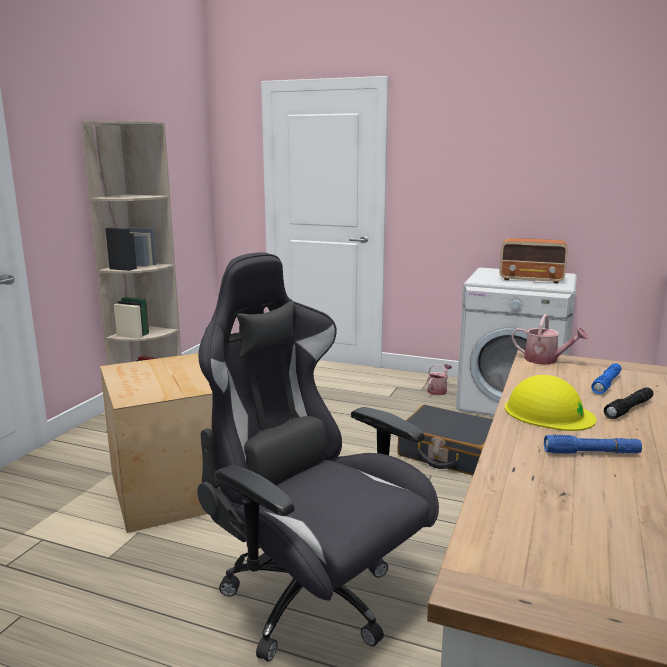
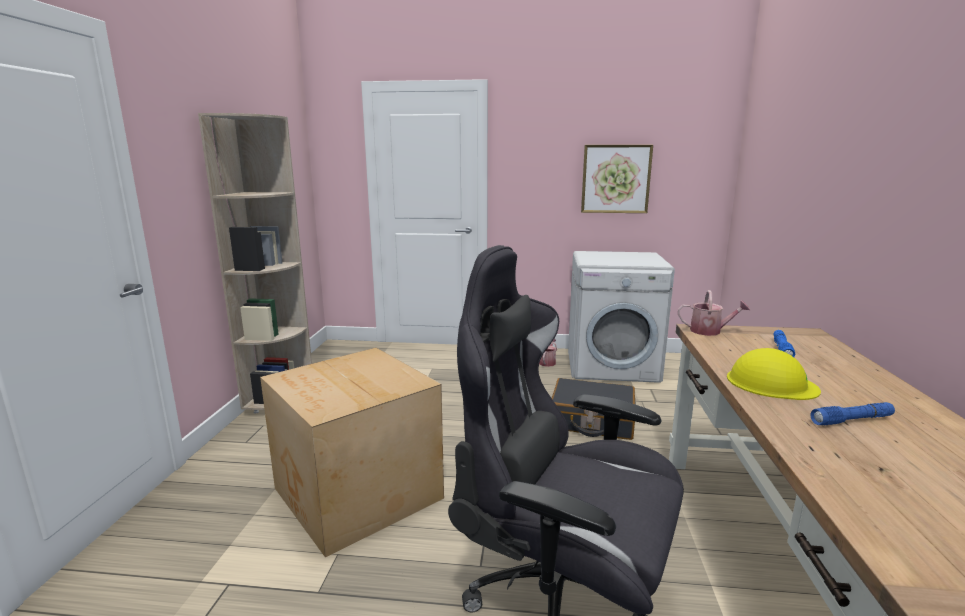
camera: 15 degrees left, 0 degrees up
(529, 186) = (615, 179): none -> picture
(532, 279) = (630, 259): radio -> none
(629, 409) = (826, 371): black flashlight -> none

